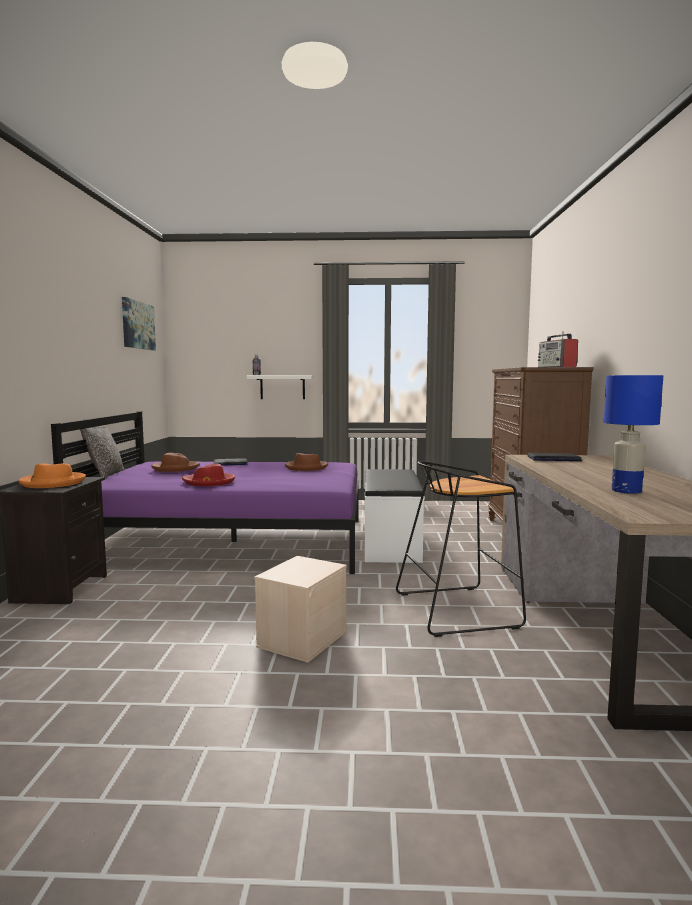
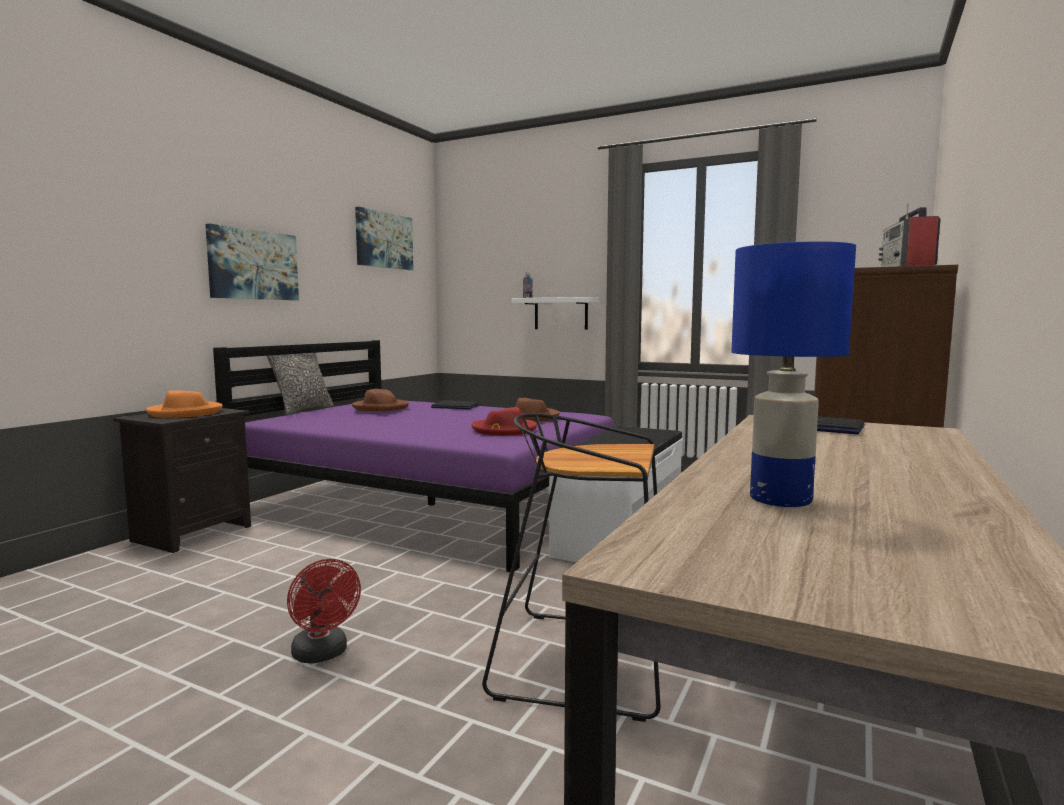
camera: 25 degrees right, 0 degrees up
(67, 349) = (253, 265): none -> picture
(209, 482) = (378, 426): red hat -> red hat (504, 430)
(302, 638) = (323, 654): beige storage box -> red fan

